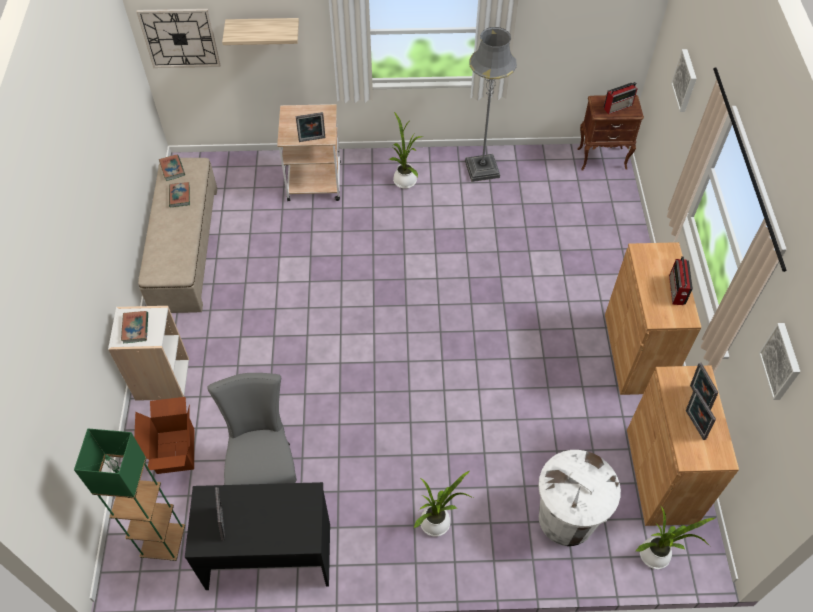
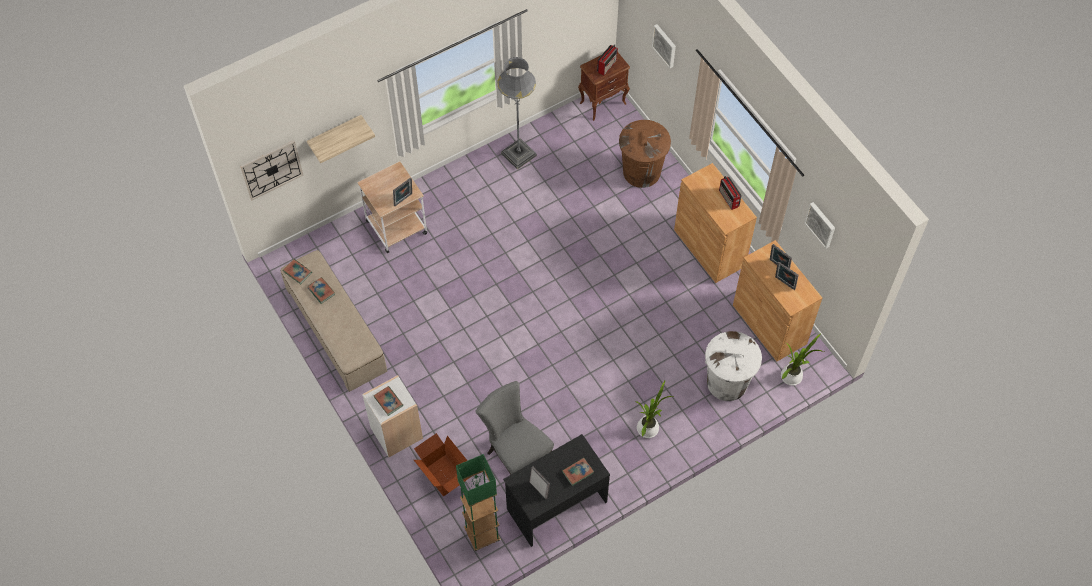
camera: 30 degrees left, 5 degrees up
(284, 528) = (577, 472): none -> book
(404, 179) = (465, 191): potted plant -> none
(604, 240) = (641, 172): none -> brown trash can

